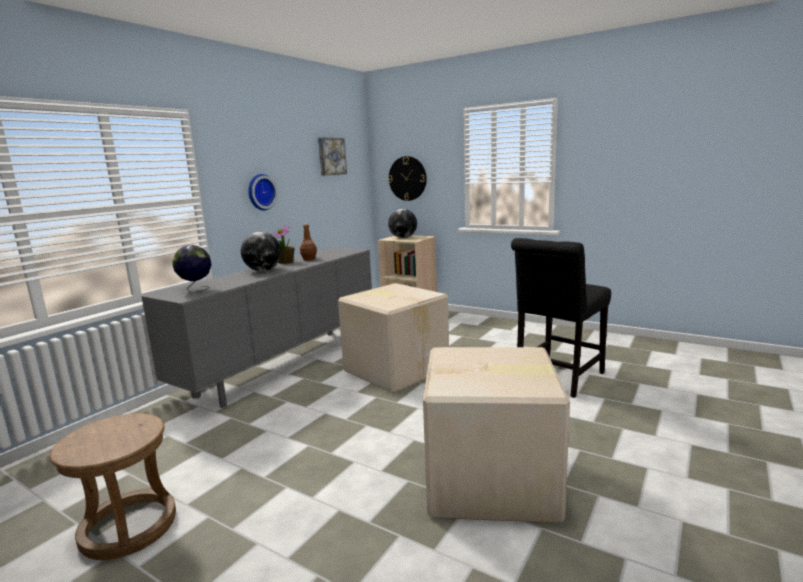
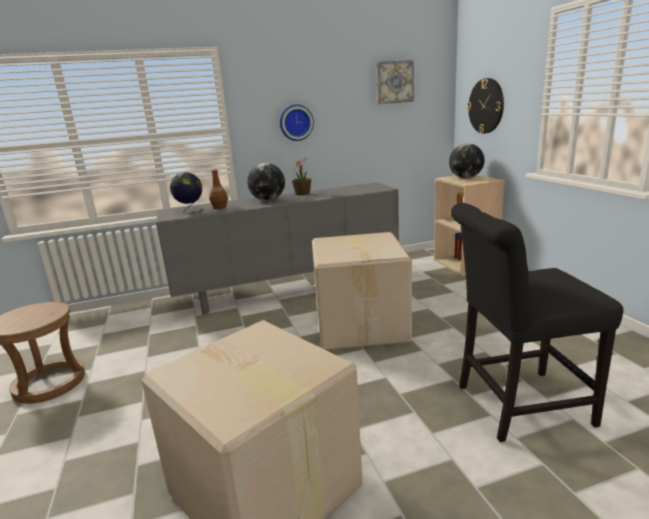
camera: 40 degrees right, 5 degrees up
(309, 259) = (325, 193): brown bottle -> brown bottle (220, 207)

